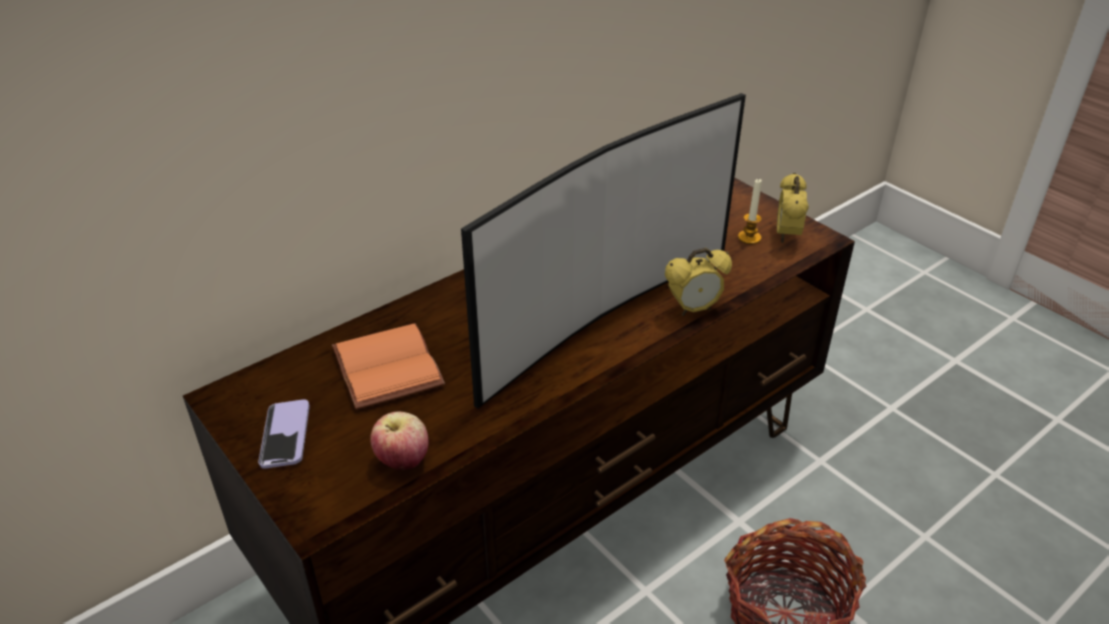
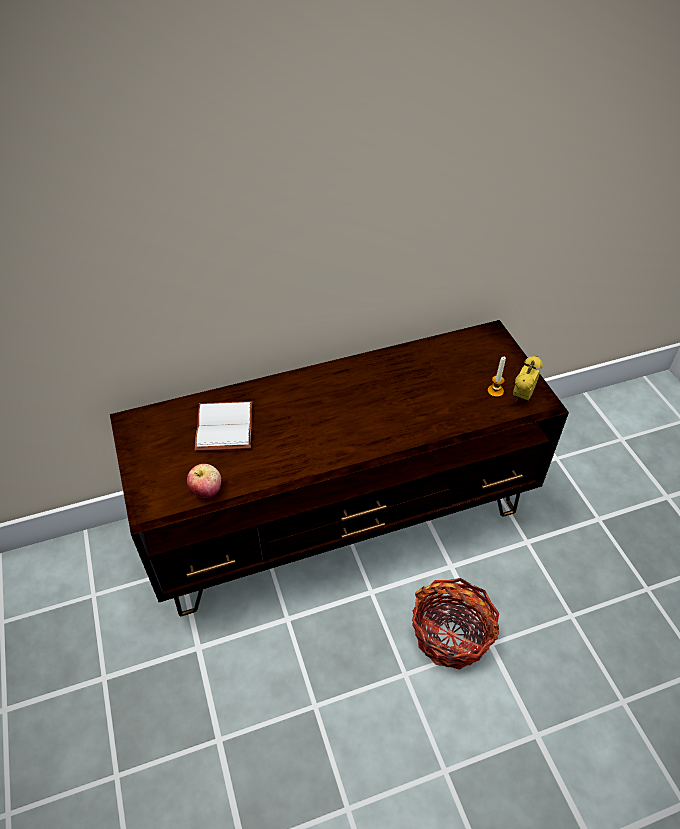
camera: 20 degrees right, 10 degrees up
(285, 435) = (152, 456): phone -> none
(383, 367) = (222, 426): orange book -> white book
(601, 317) = (366, 426): television -> none
(693, 309) = (427, 436): alarm clock -> none

